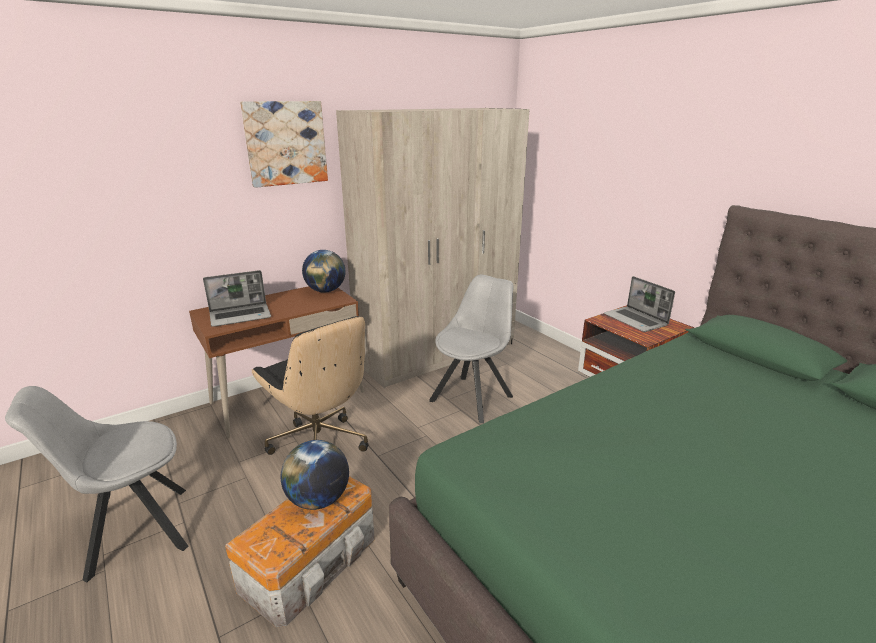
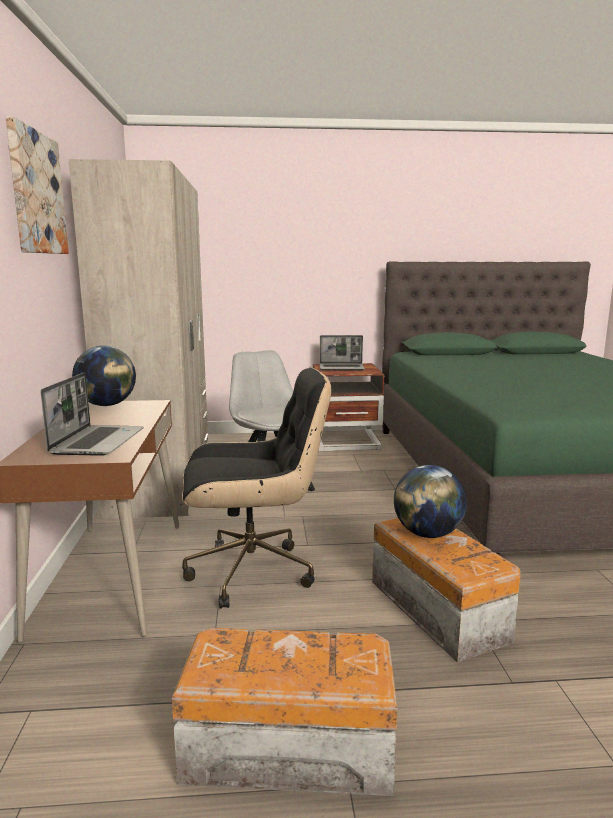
camera: 60 degrees left, 10 degrees down
(135, 532) = (286, 747): grey chair -> storage box

